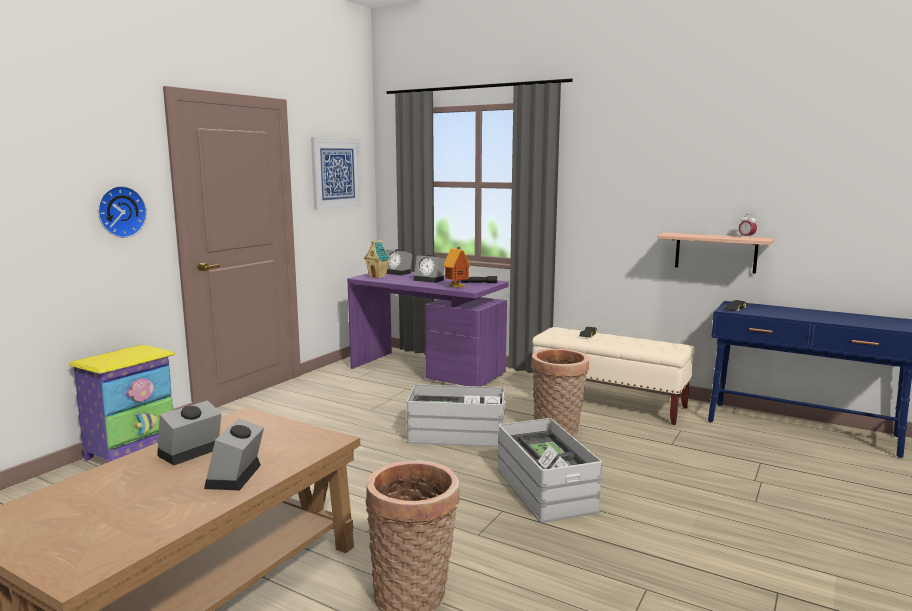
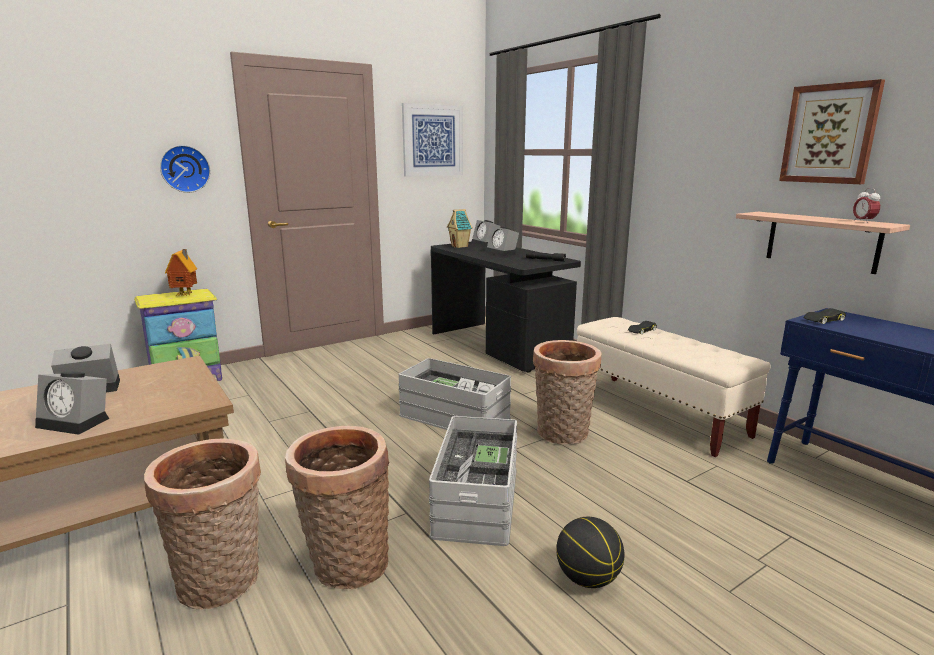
camera: 25 degrees right, 5 degrees up
(236, 477) = (77, 422): alarm clock -> alarm clock turned 105 degrees counterclockwise
(427, 370) = (499, 346): purple desk -> black desk
(457, 287) = (515, 262): toy house -> toy house (186, 295)
(498, 556) = (345, 565): none -> basket
(671, 517) = (587, 579): none -> basketball
(713, 176) = (830, 134): none -> picture

